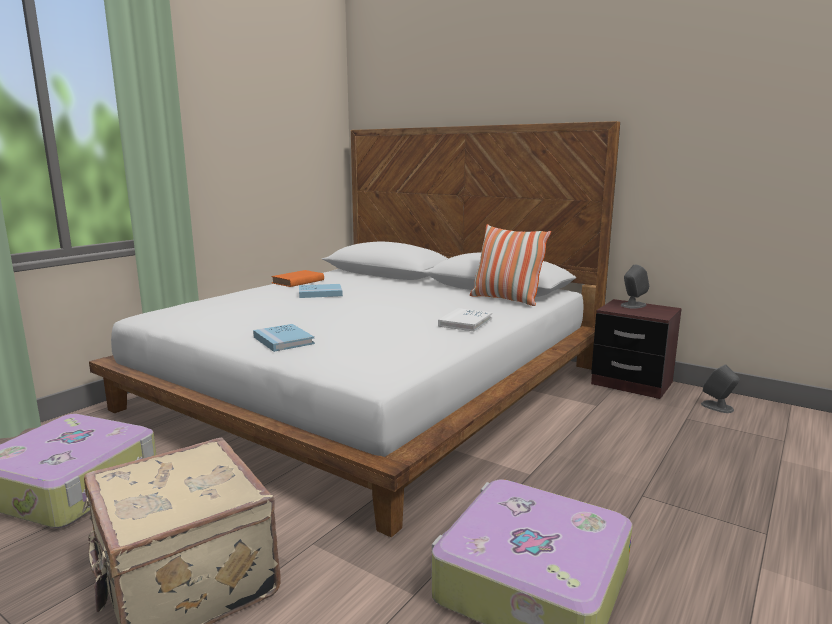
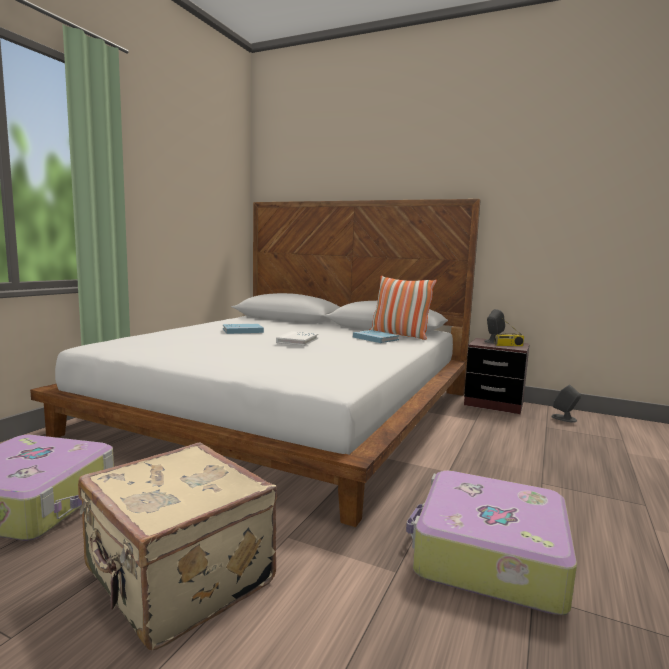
camera: 10 degrees left, 5 degrees down
(283, 340) = (234, 362): blue book -> blue book (375, 338)
(297, 282) = (215, 324): orange book -> none
(465, 322) = (380, 349): white book -> white book (297, 340)
(649, 312) = (508, 345): none -> radio

